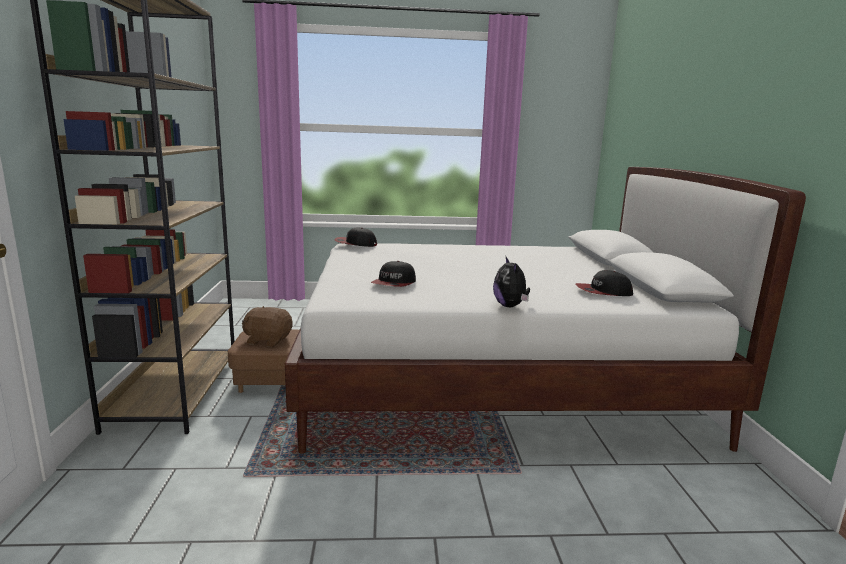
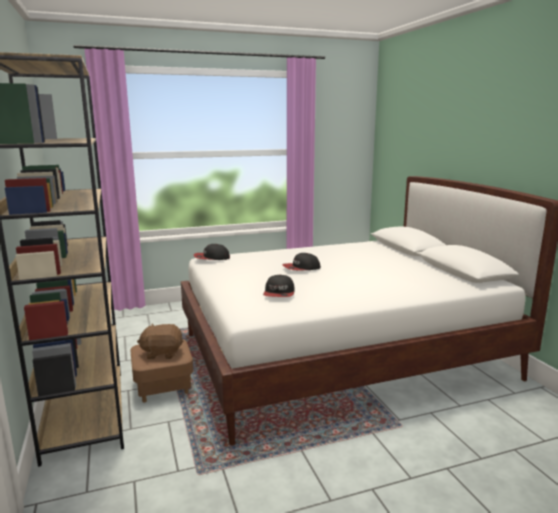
camera: 15 degrees left, 0 degrees up
(510, 306) = (380, 302): plush toy -> none
(603, 292) = (430, 280): cap -> cap (301, 268)

